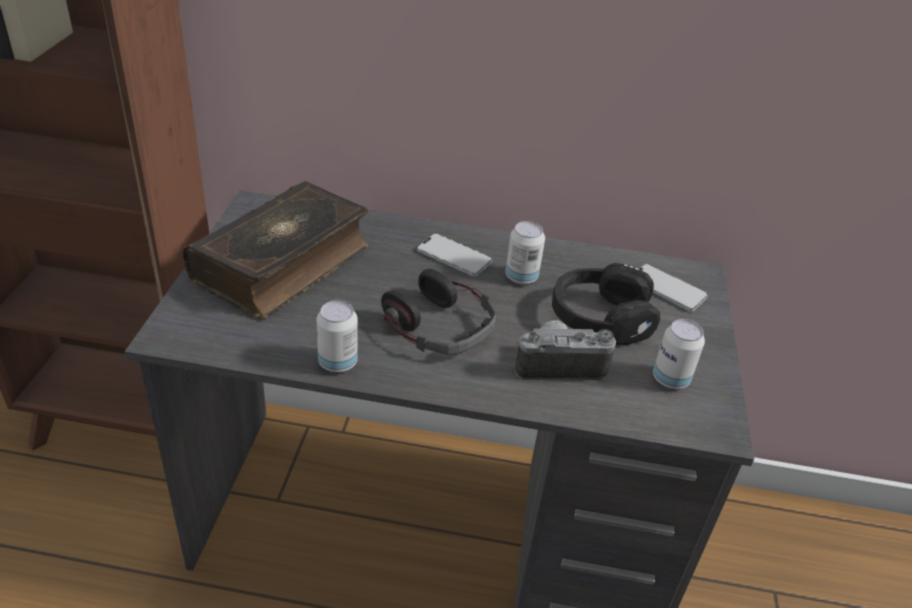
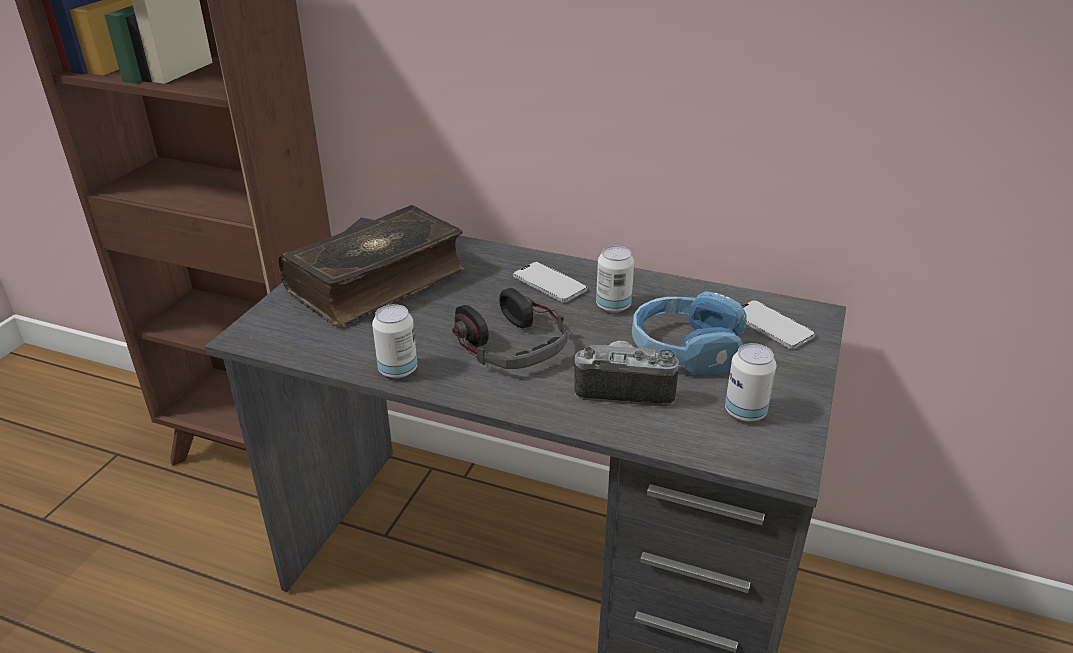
camera: 15 degrees right, 5 degrees down
(600, 318) = (685, 349): black headphones -> blue headphones

